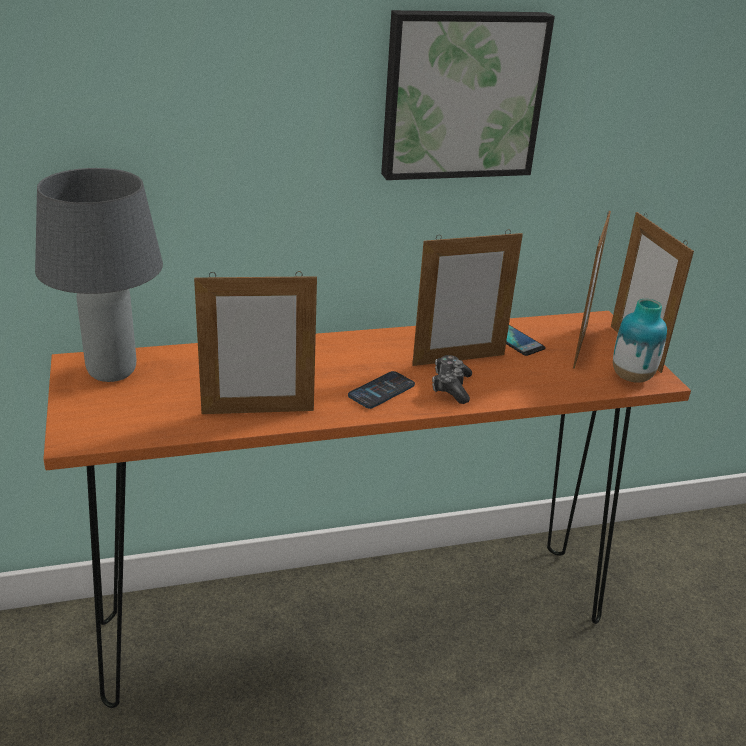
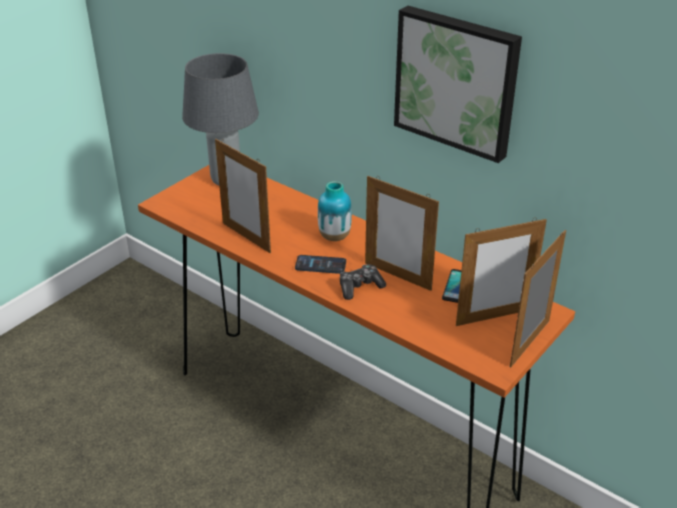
camera: 55 degrees right, 5 degrees up
(631, 377) = (481, 355): vase -> vase (334, 236)

